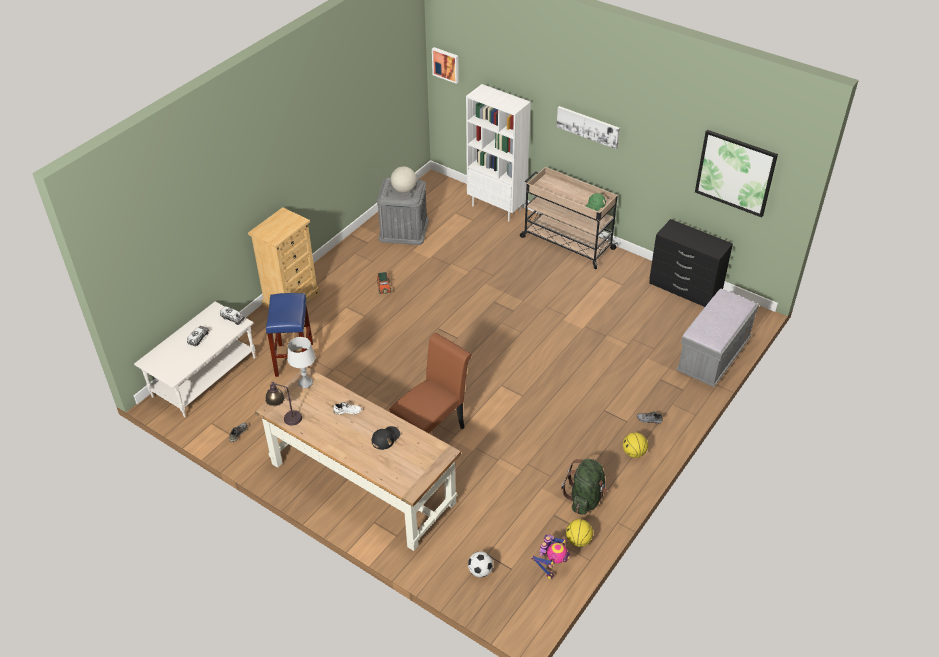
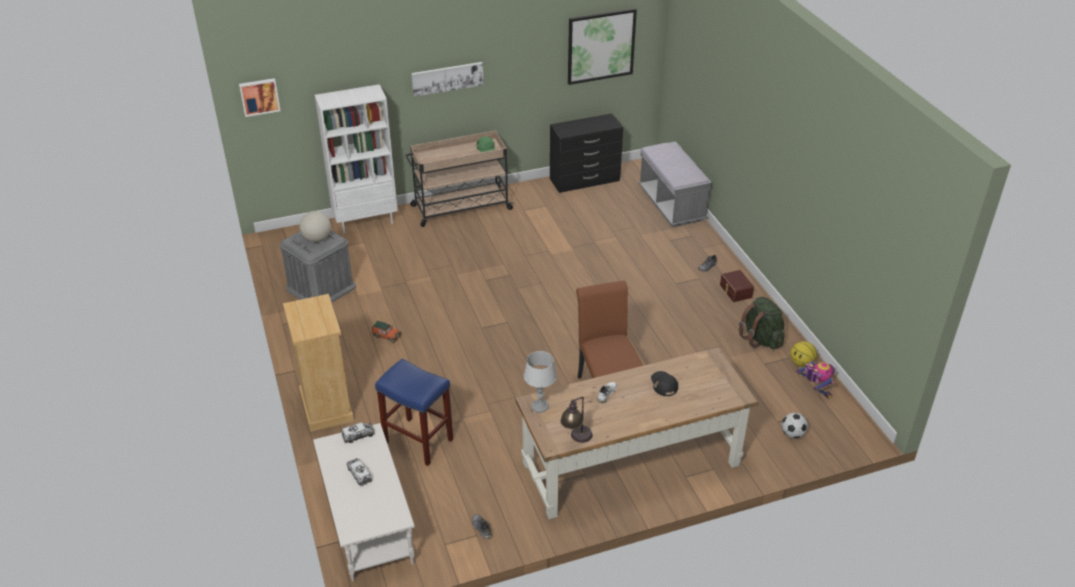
camera: 55 degrees left, 5 degrees down
(634, 453) = (735, 291): basketball -> brown storage box

